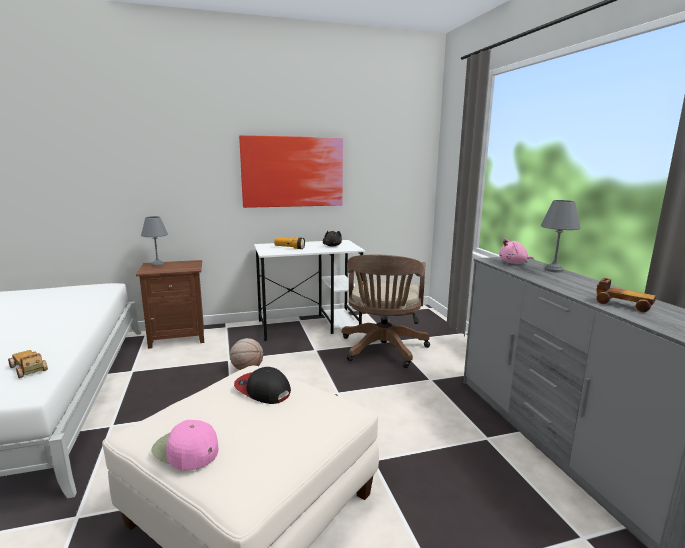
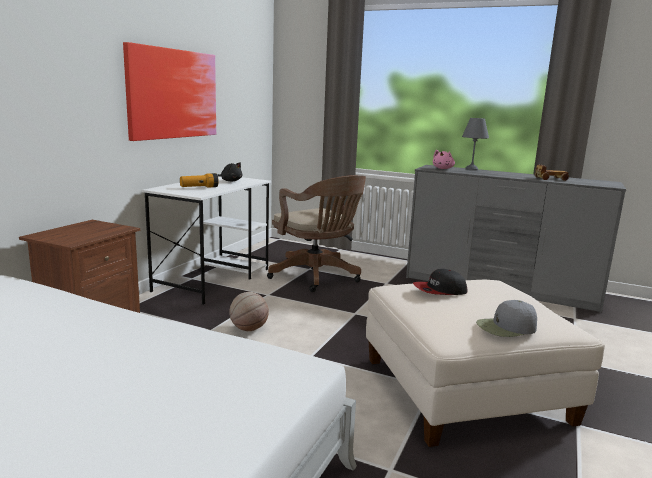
camera: 50 degrees left, 0 degrees up
(28, 369) = (241, 358): toy car -> none
(157, 264) = (54, 234): grey table lamp -> none
(185, 449) = (506, 327): pink cap -> grey cap

